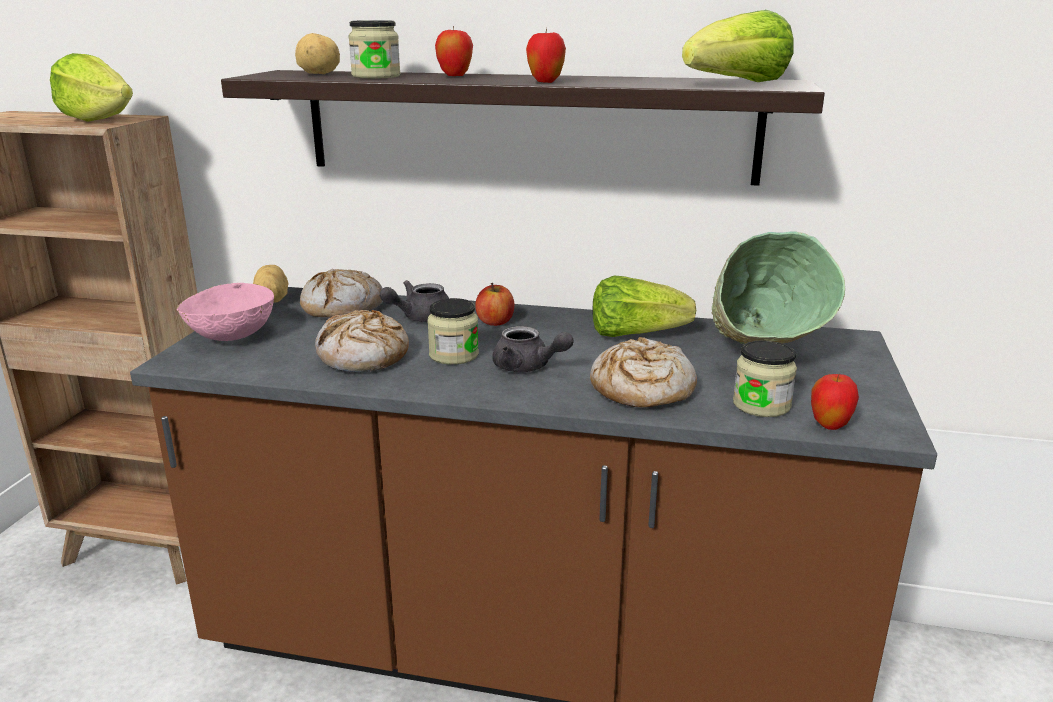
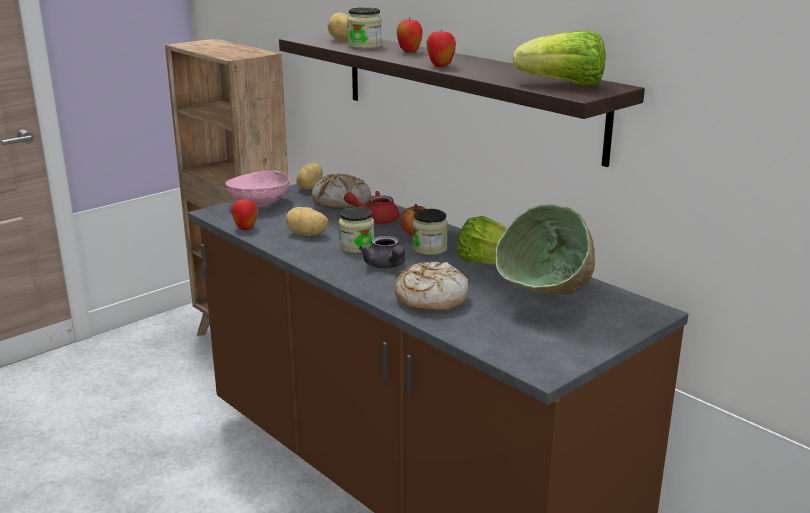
camera: 35 degrees right, 0 degrees up
(97, 119) = (238, 52): lettuce -> none
(363, 357) = (307, 234): bread -> potato
(420, 318) = (375, 219): grey teapot -> red teapot
(761, 405) = (489, 330): jar -> jar (429, 249)
(829, 426) = (508, 355): apple -> apple (245, 228)

